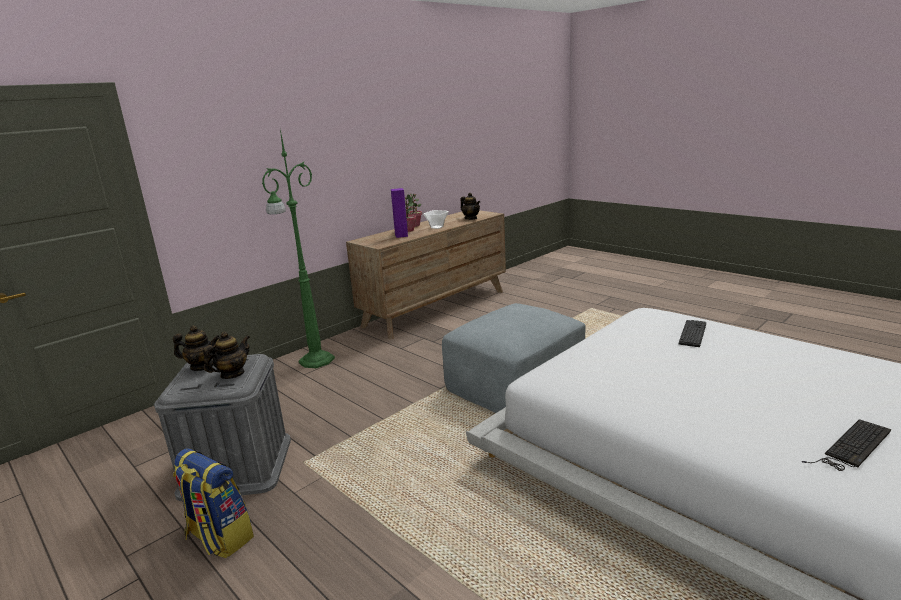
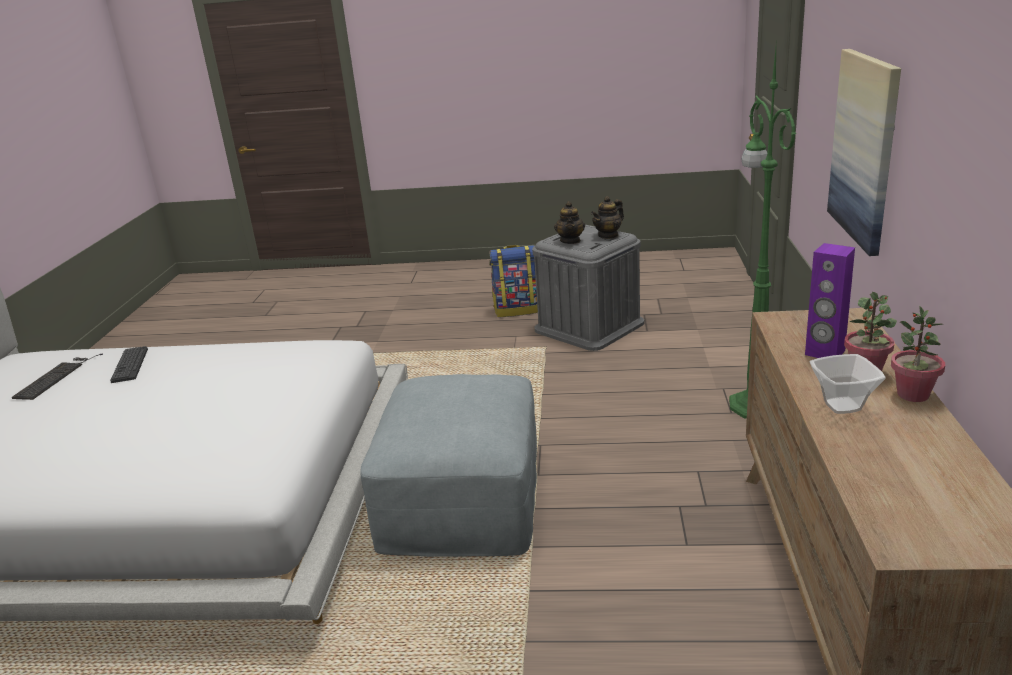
camera: 140 degrees right, 5 degrees up
(305, 177) = (865, 148): none -> picture
(471, 218) = (878, 483): teapot -> none
(692, 334) = (177, 449): keyboard -> keyboard (130, 365)

